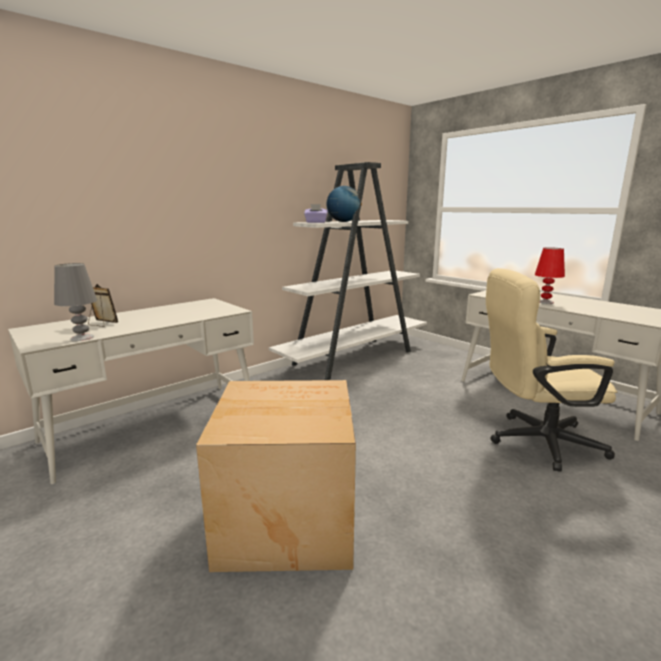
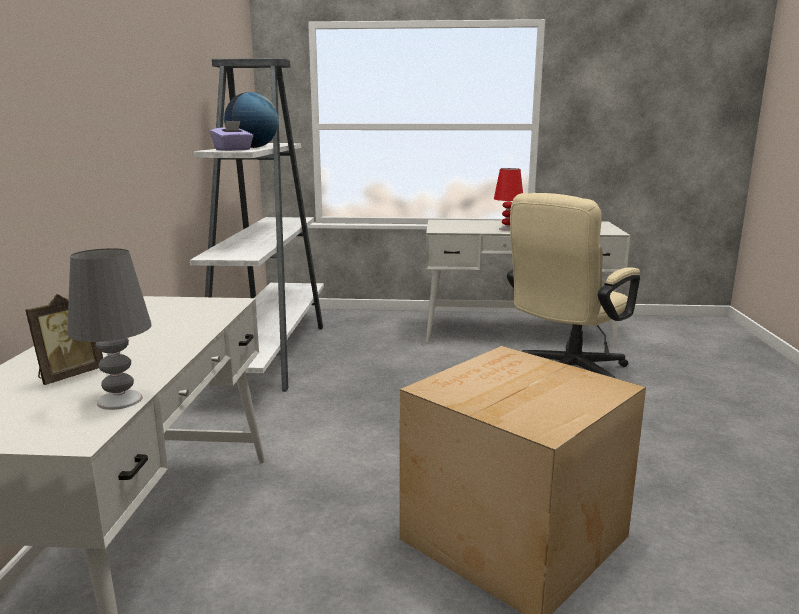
camera: 45 degrees left, 0 degrees up
(102, 324) = (69, 375): picture frame -> picture frame turned 150 degrees clockwise

